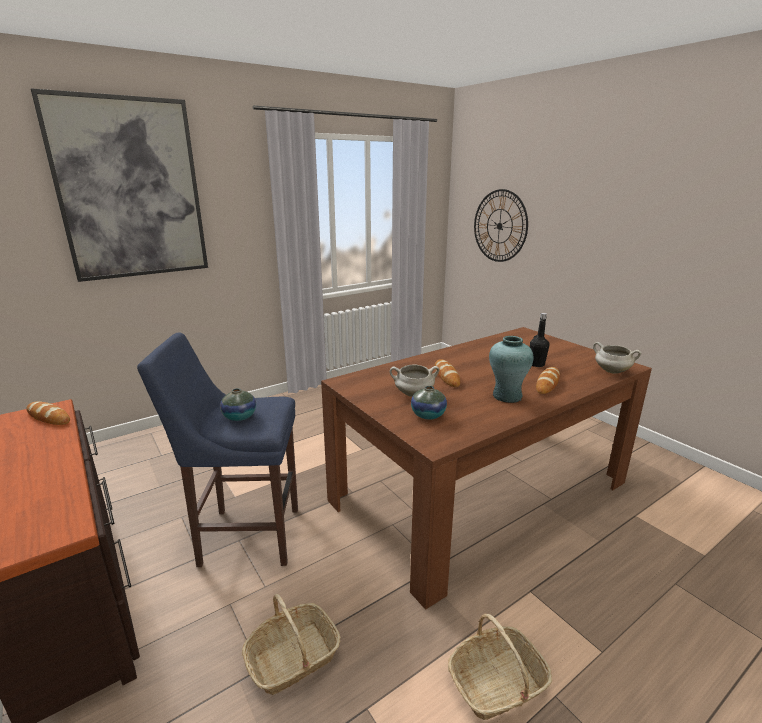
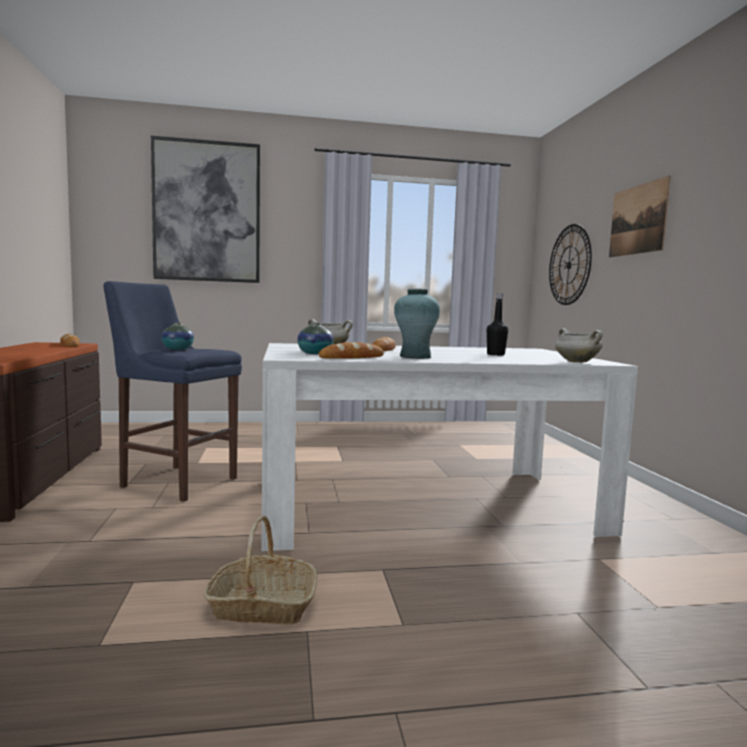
camera: 25 degrees right, 15 degrees down
(293, 658) = (118, 543): basket -> none
(480, 491) = (424, 504): brown dining table -> white dining table
(547, 383) = (478, 358): bread -> bread (352, 357)
(584, 204) = (638, 219): none -> picture

